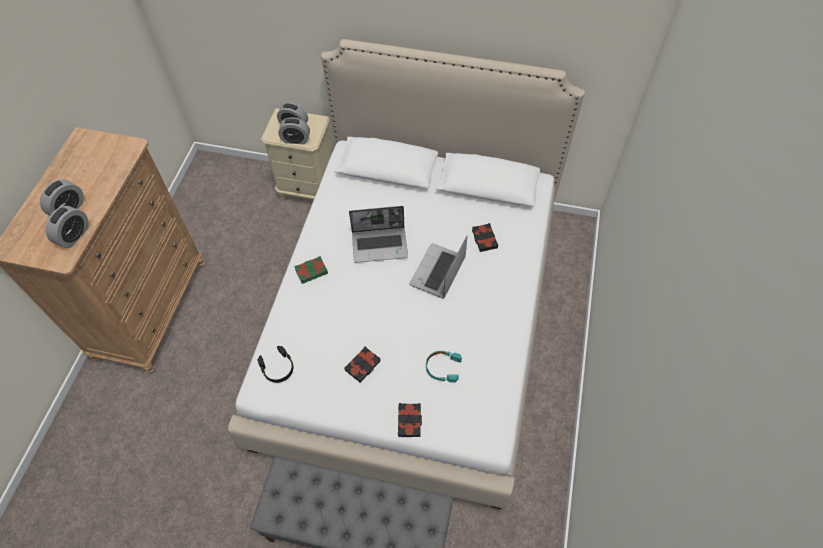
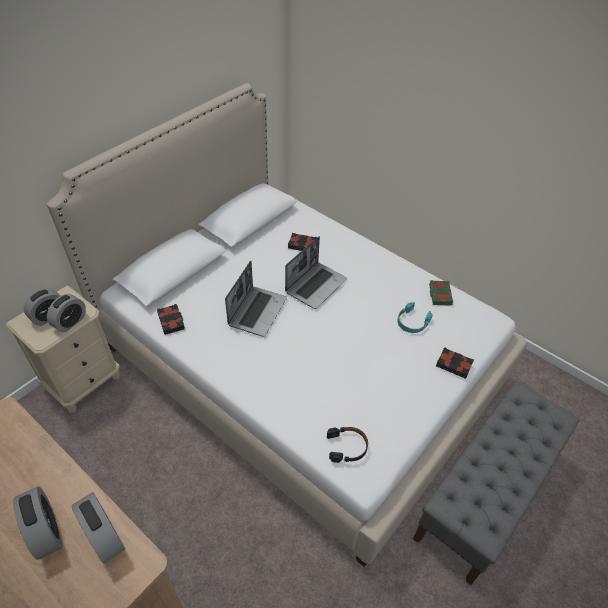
camera: 65 degrees left, 10 degrees down
(311, 271) = (248, 375): green book -> green book (439, 295)
(363, 366) = (381, 376): black book -> black book (171, 321)
(438, 272) = (316, 285): laptop -> laptop turned 105 degrees counterclockwise

